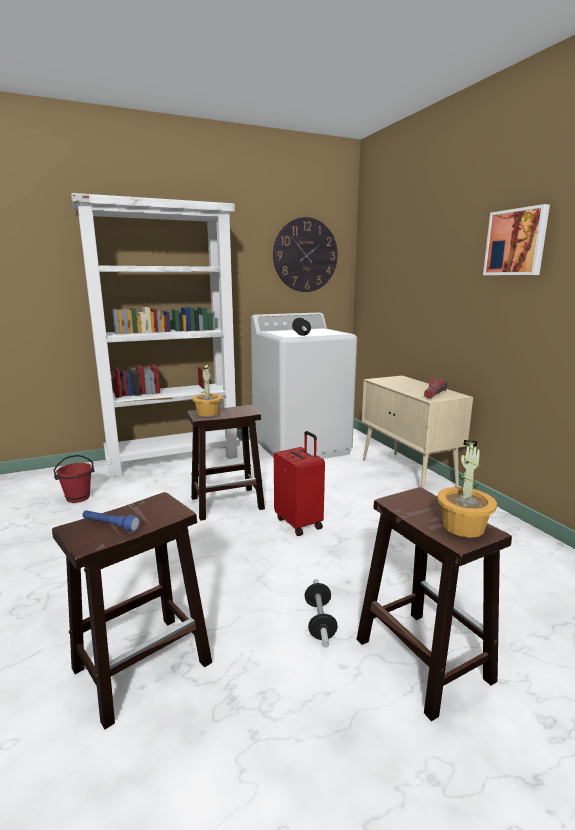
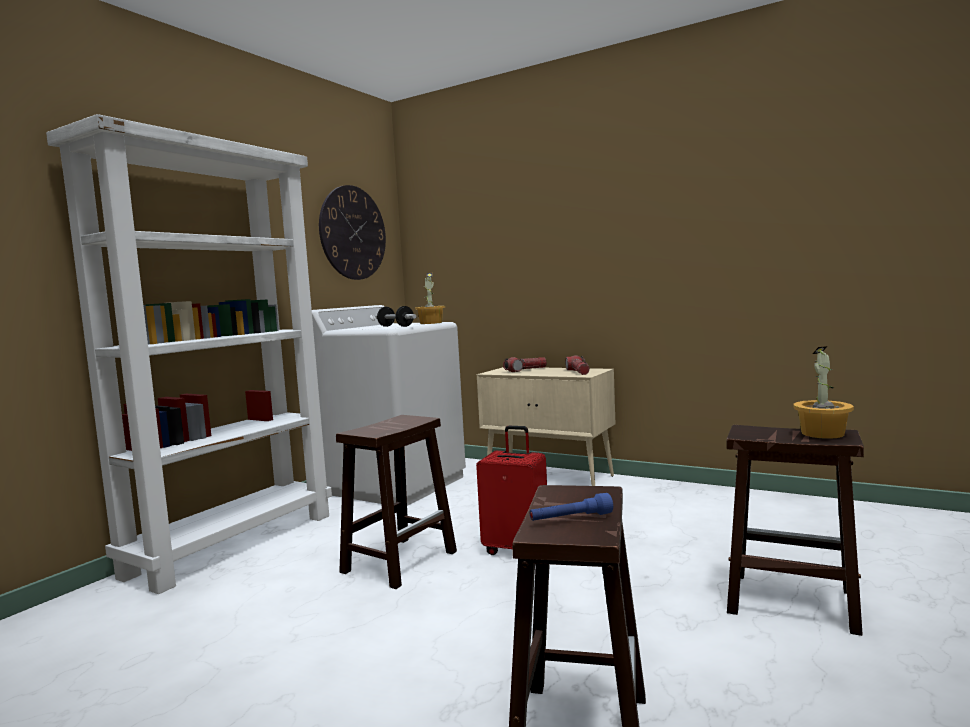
camera: 35 degrees left, 10 degrees down
(78, 498) = (143, 635): red bucket -> none
(208, 413) = (374, 429): potted plant -> potted plant (431, 323)
(320, 621) = (677, 615): dumbbell -> none
(404, 383) = (525, 370): none -> flashlight
(516, 242) = (636, 207): picture -> none

